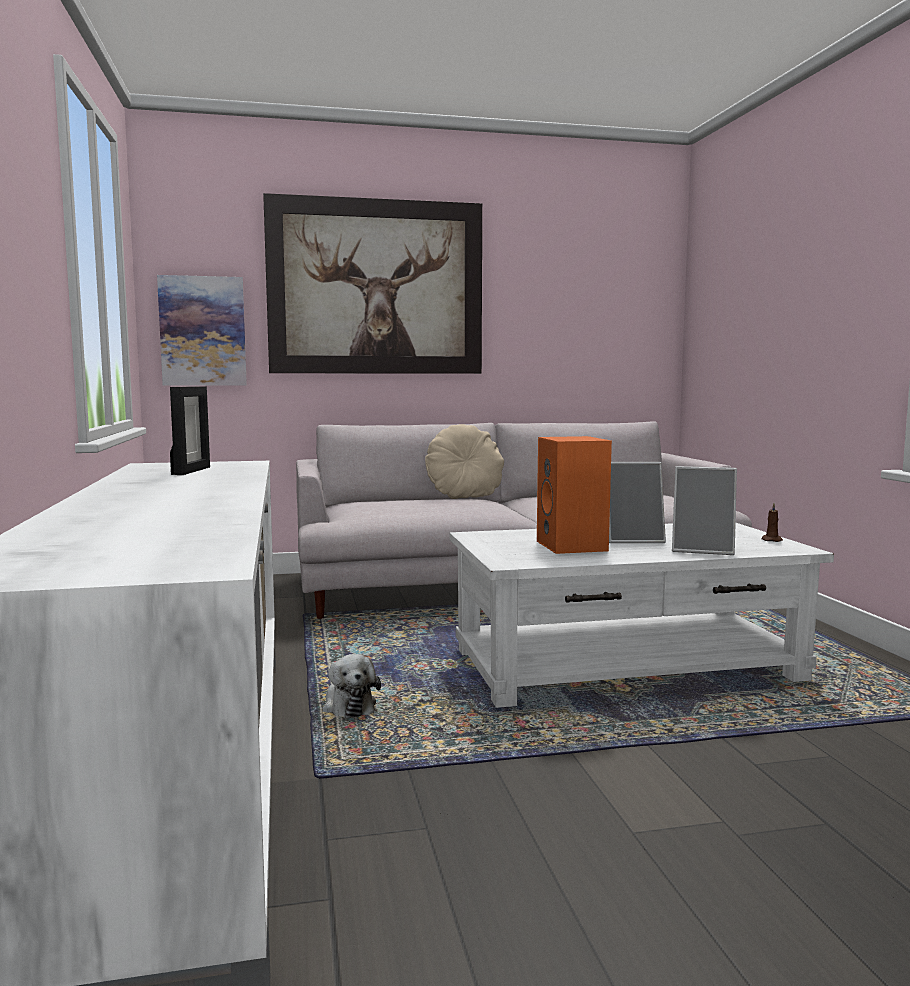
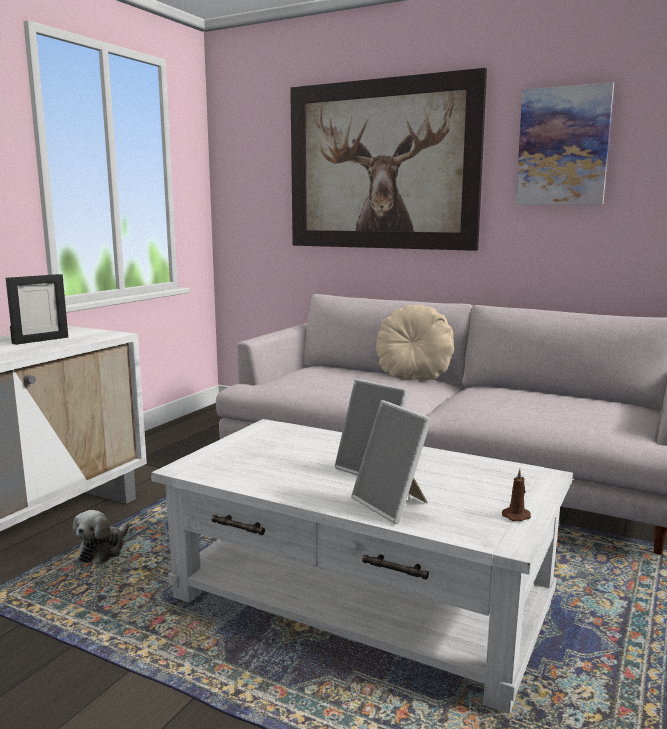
camera: 40 degrees right, 5 degrees up
(203, 331) = (250, 210): picture -> picture (563, 147)
(573, 546) = (295, 463): orange speaker -> none

